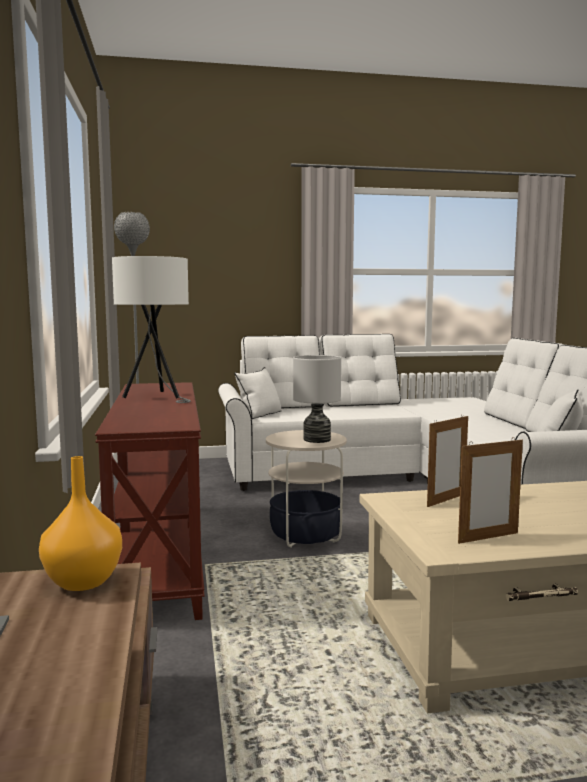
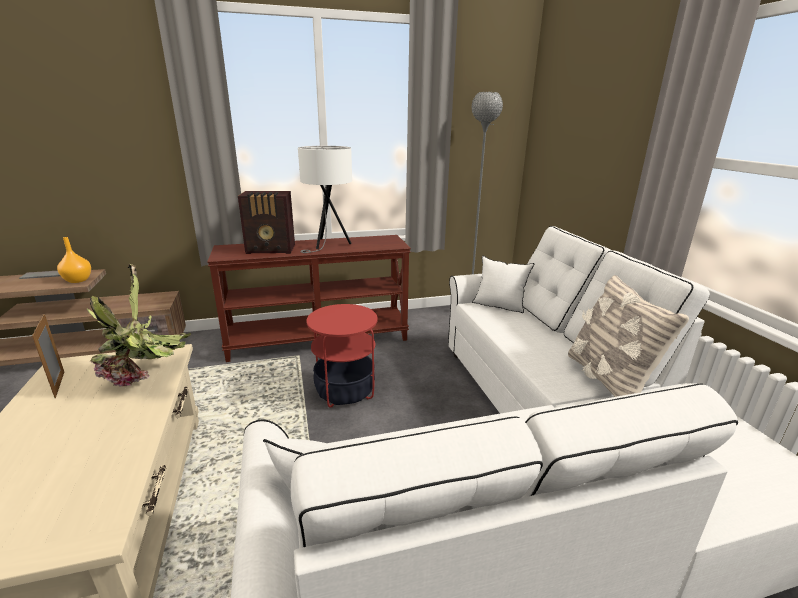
camera: 85 degrees right, 15 degrees up
(160, 411) = (271, 250): none -> radio
(305, 536) = (345, 392): beige side table -> red side table
(317, 440) = (333, 322): grey table lamp -> none
(390, 407) = (607, 380): none -> beige pillow
(446, 500) = (148, 376): picture frame -> potted plant

